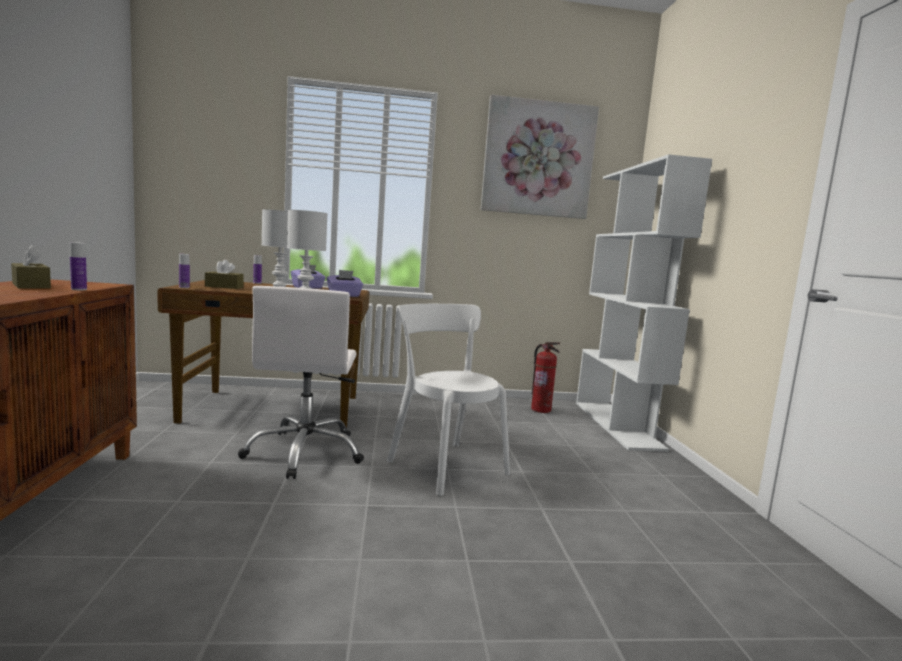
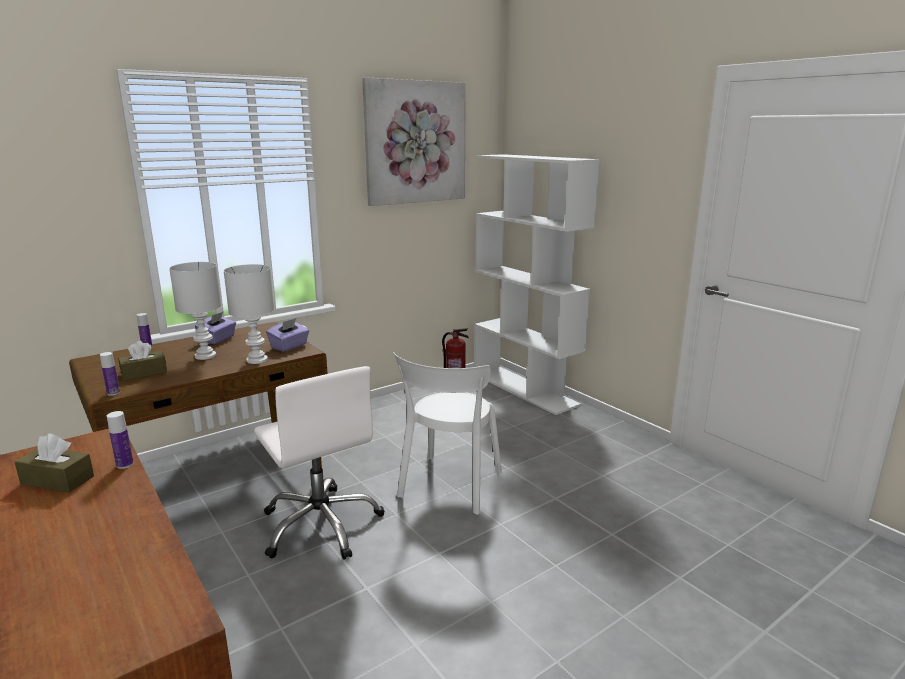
camera: 30 degrees left, 10 degrees up
(444, 465) = (449, 487): white chair -> white chair turned 90 degrees counterclockwise

